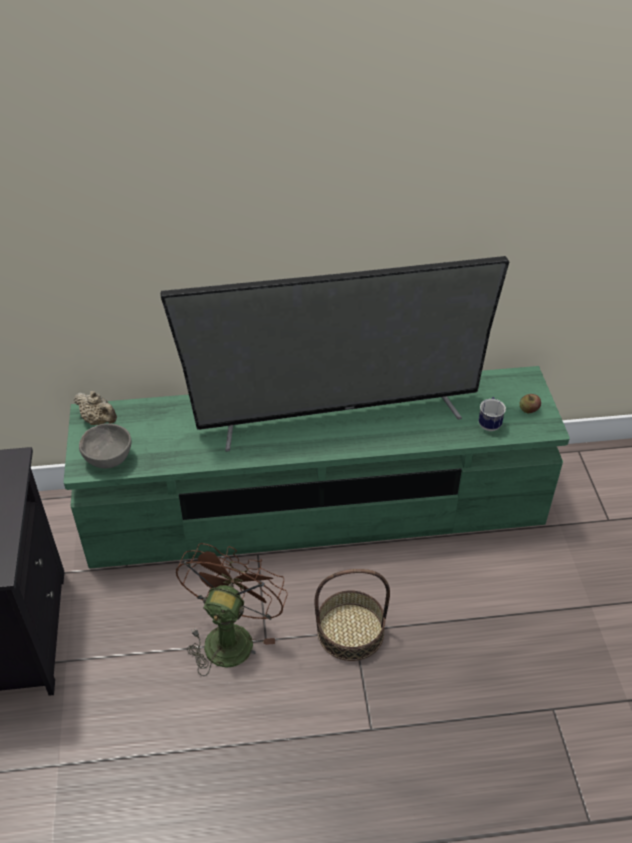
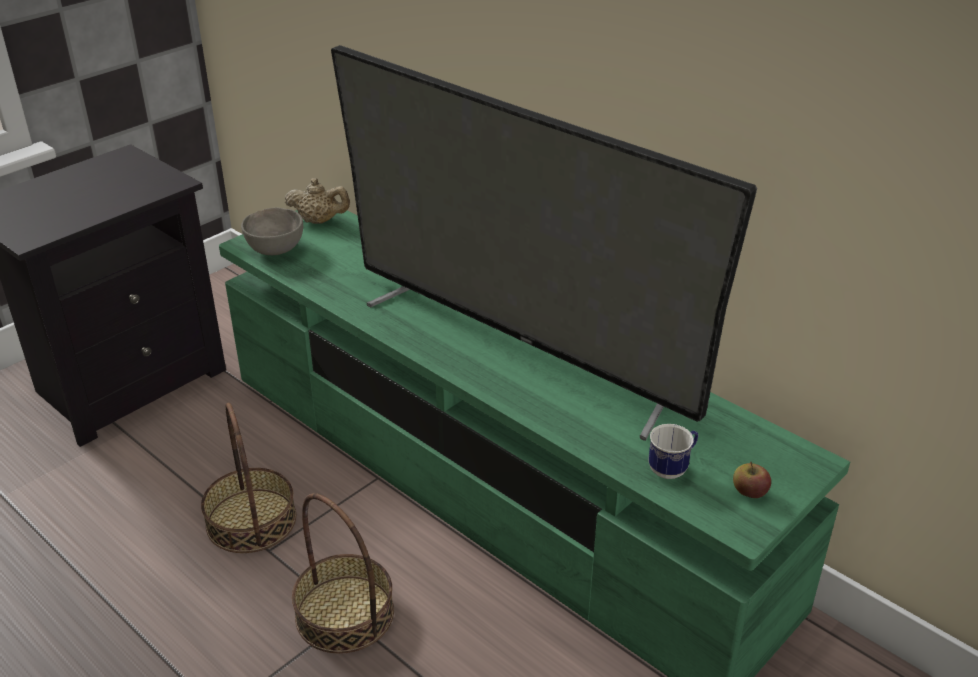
camera: 50 degrees right, 10 degrees down
(99, 420) = (319, 221): beige teapot -> beige teapot turned 75 degrees counterclockwise
(230, 635) = (251, 520): brown fan -> basket

